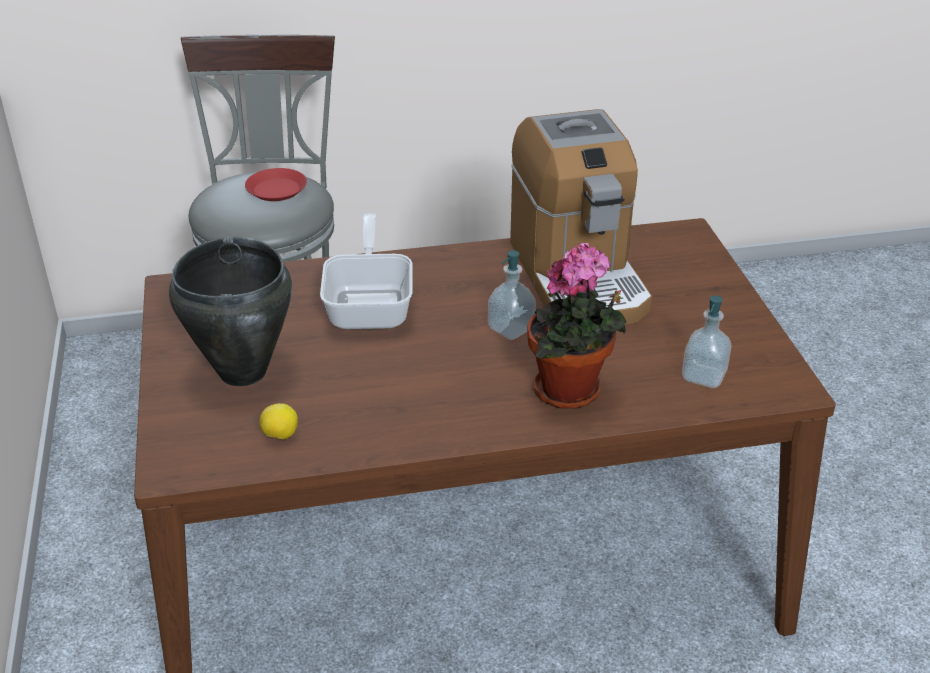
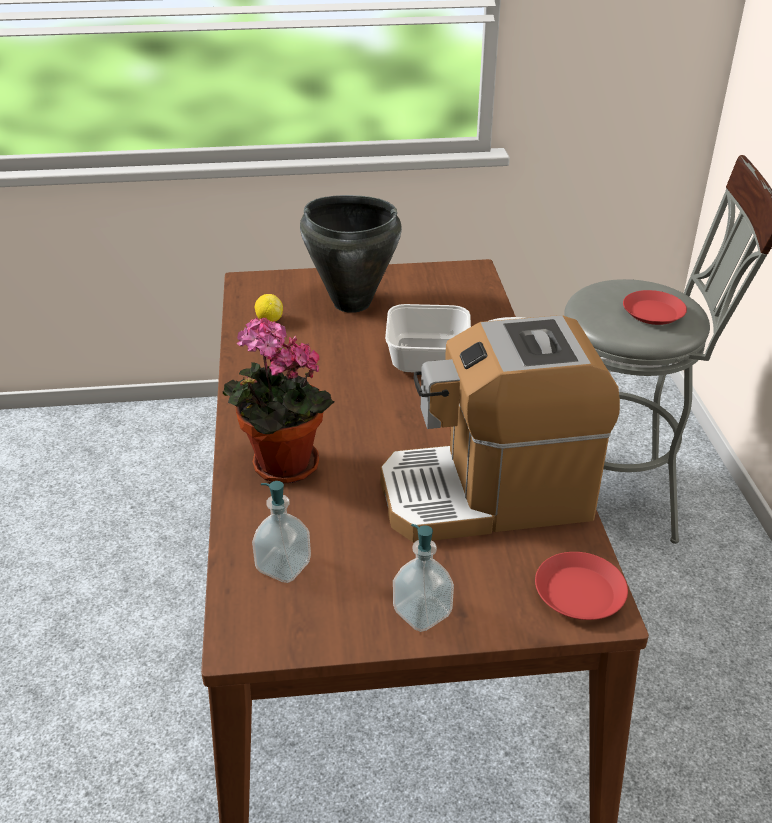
camera: 95 degrees right, 0 degrees up
(511, 328) = (392, 438): soap dispenser -> soap dispenser (422, 612)
(674, 240) = (579, 592): none -> red plate

